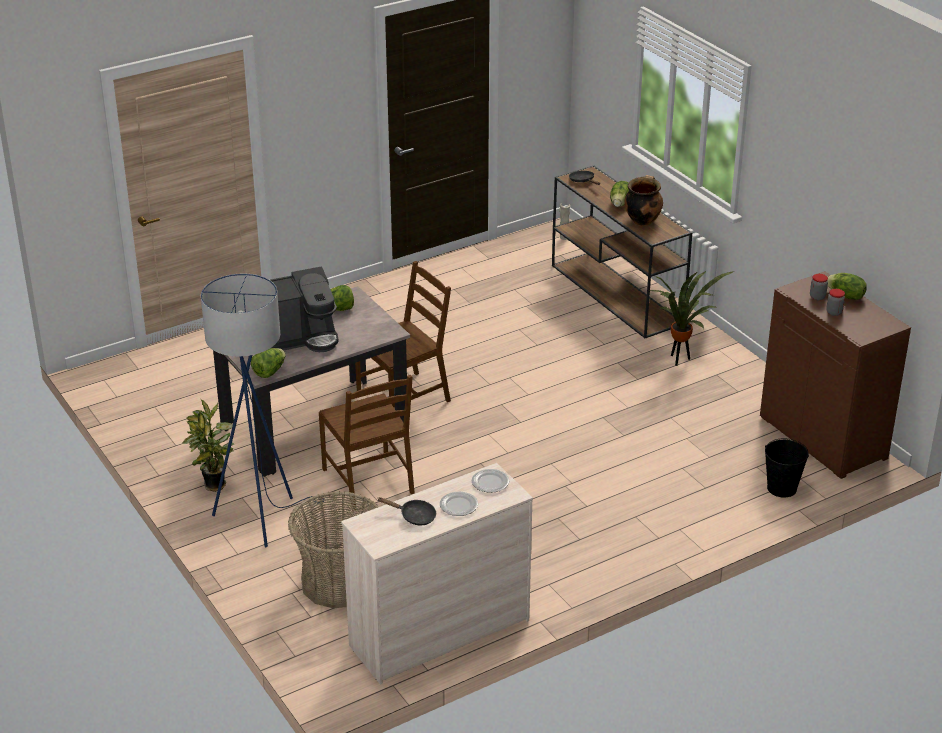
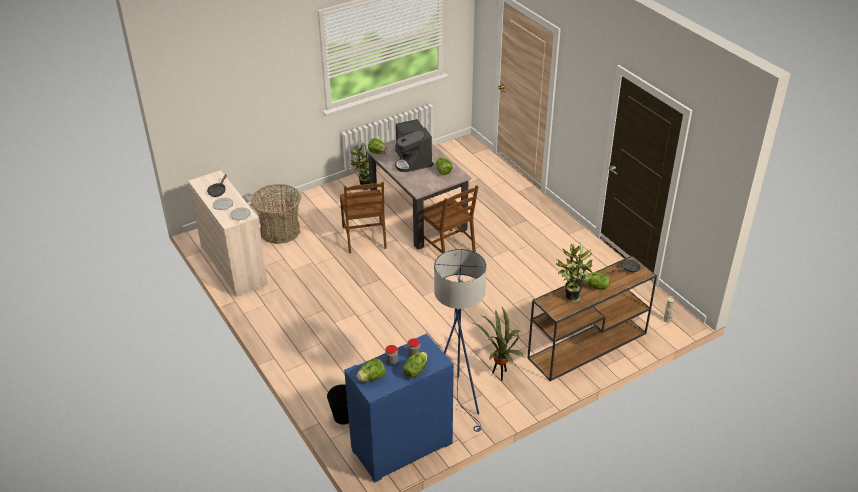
camera: 90 degrees right, 5 degrees up
(261, 516) = (337, 203): blue floor lamp -> blue floor lamp (458, 400)
(369, 481) = (365, 237): brown chair -> brown chair turned 75 degrees counterclockwise
(642, 220) = (570, 297): cooking pot -> potted plant
(824, 437) = (402, 447): brown cabinet -> blue cabinet
(868, 326) = (371, 378): none -> lettuce

